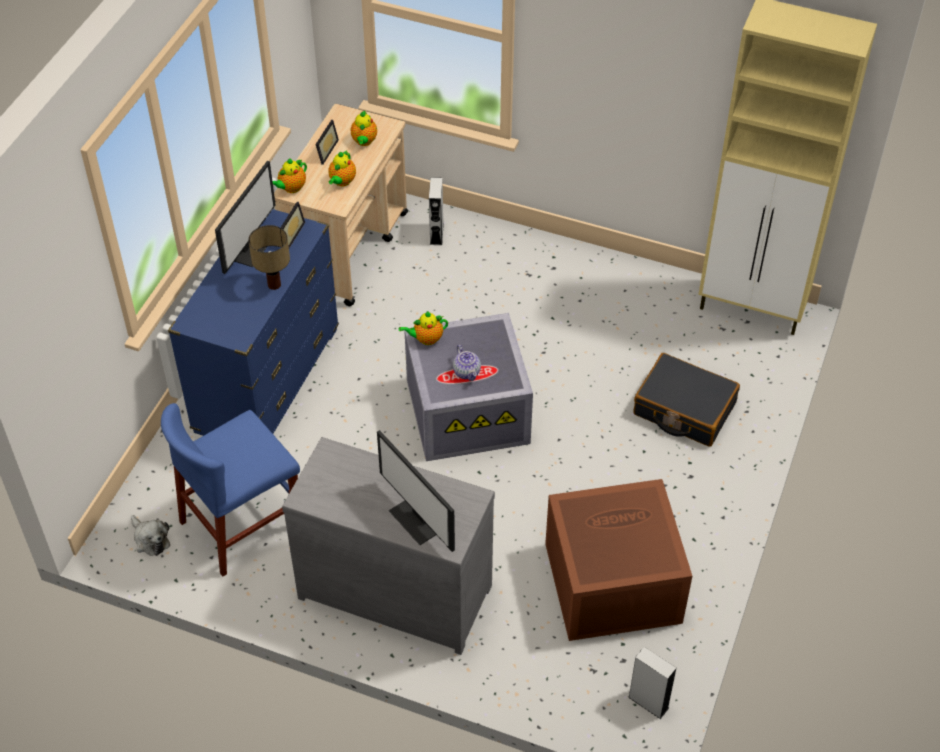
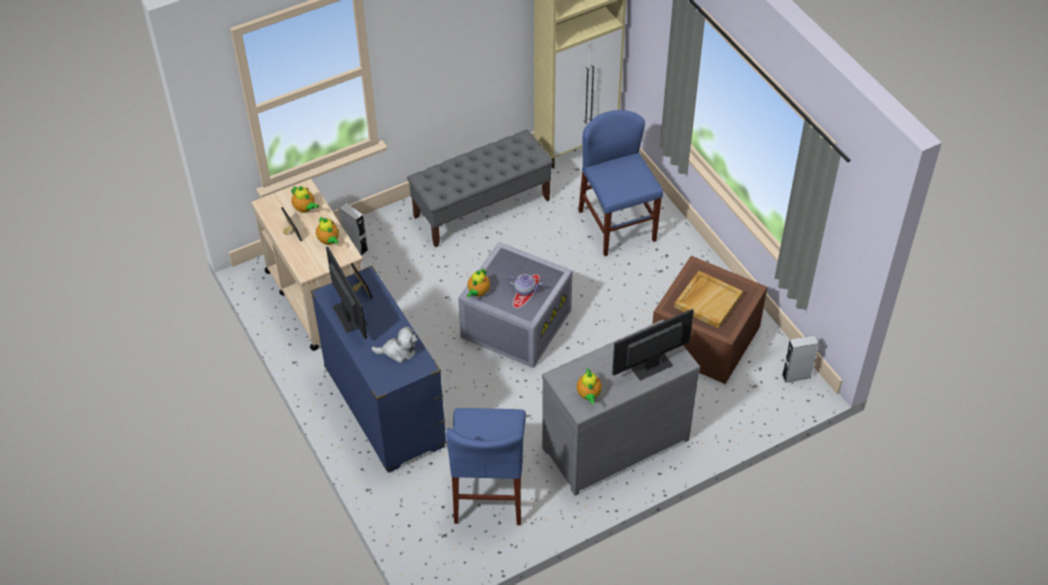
camera: 50 degrees left, 0 degrees up
(150, 539) = (453, 548): plush toy -> plush toy (398, 351)
(274, 285) = (396, 322): table lamp -> none
(291, 188) = (305, 269): teapot -> teapot (589, 395)
(418, 519) = (650, 365): monitor -> monitor turned 150 degrees clockwise
(586, 290) = (482, 207): none -> grey bench
(613, 533) = (708, 300): none -> beige tray
(684, 409) = (617, 226): black suitcase -> blue chair

